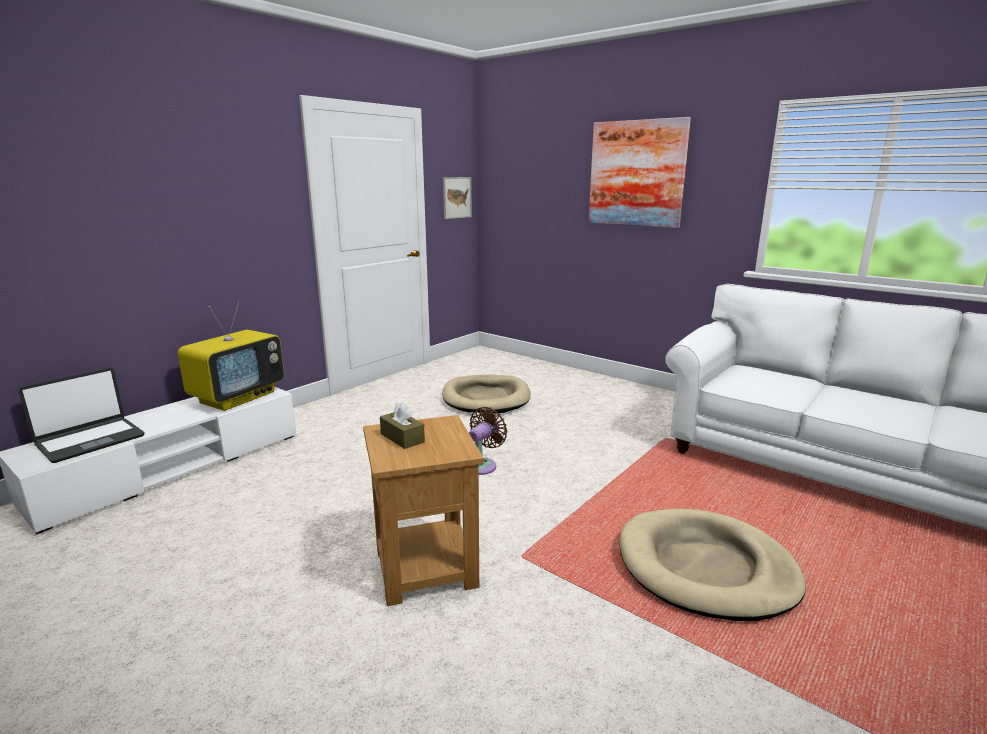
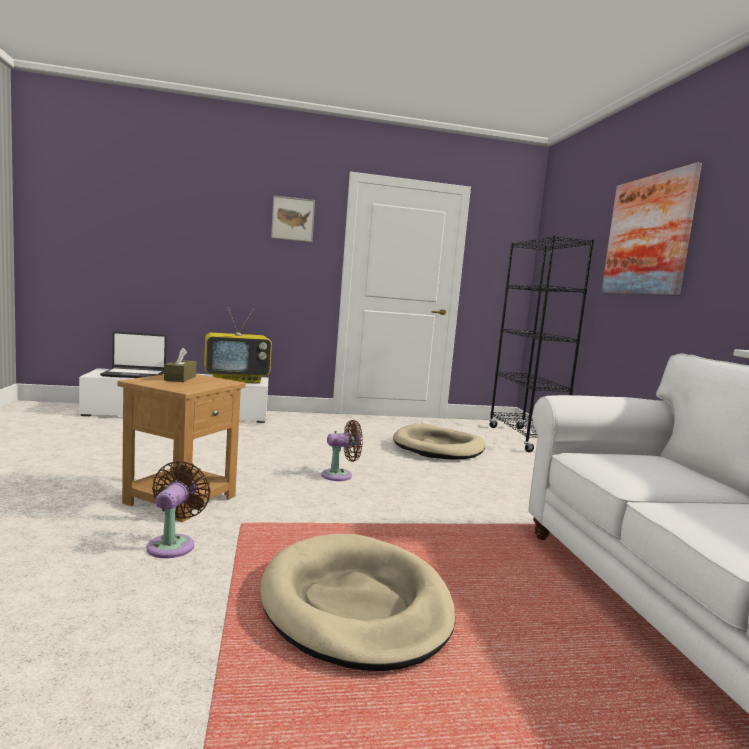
camera: 40 degrees right, 10 degrees down
(457, 197) = (504, 270): picture -> picture (293, 219)
(520, 363) = (524, 439): none -> black bookcase
(521, 611) = (173, 544): none -> brown fan

